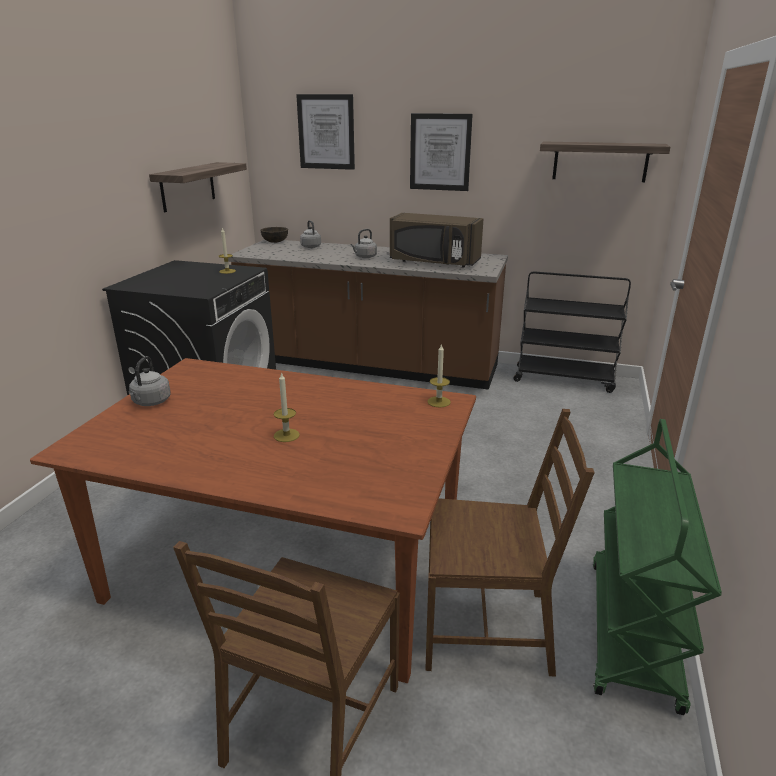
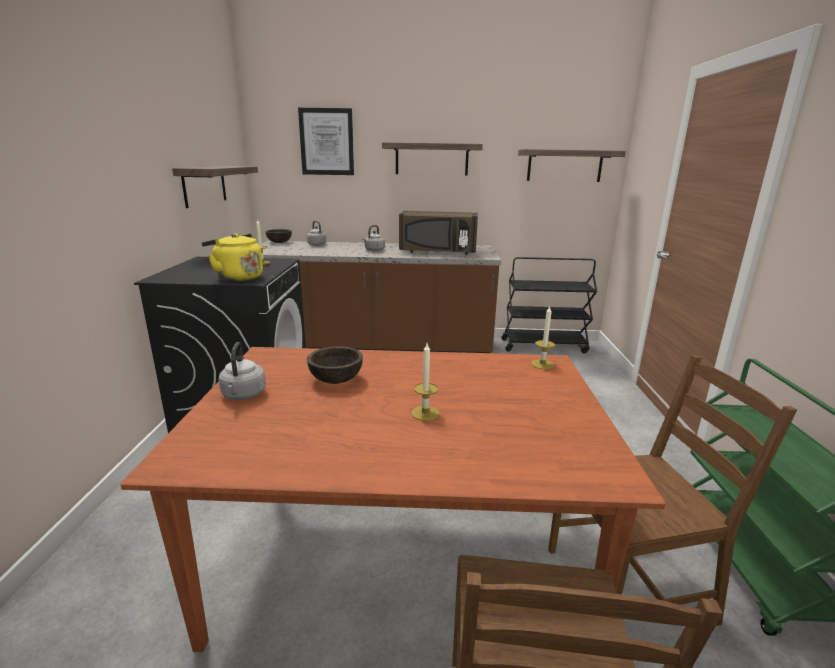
camera: 15 degrees left, 5 degrees down
(191, 288) = (237, 277): none -> yellow kettle
(234, 396) = (335, 379): none -> brown bowl
(440, 152) = (431, 159): picture -> shelf

